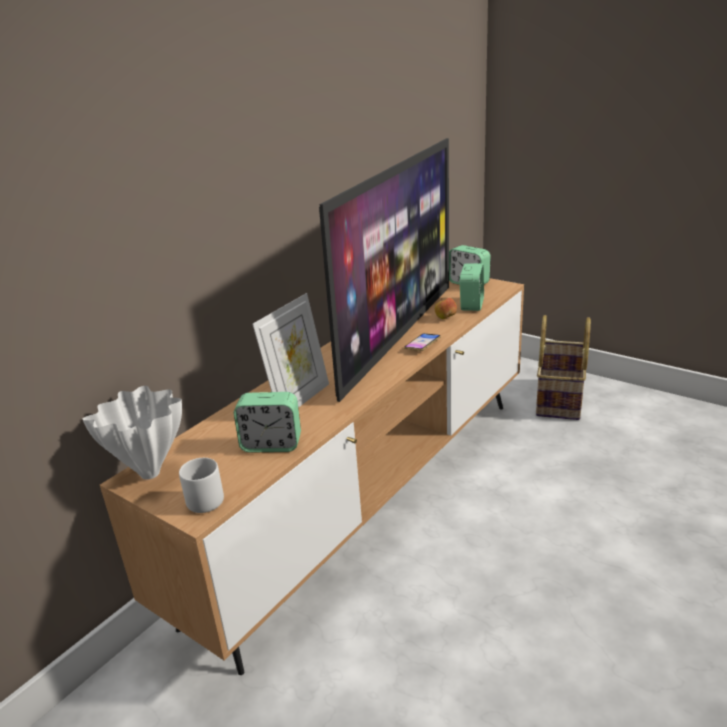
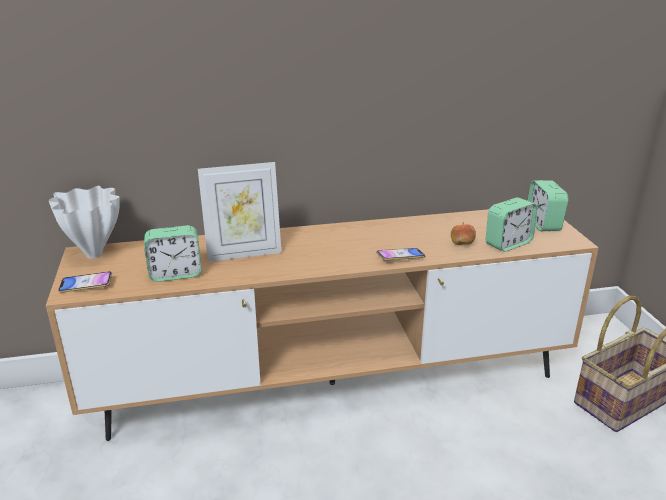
camera: 40 degrees right, 0 degrees up
(202, 499) = (86, 285): grey mug -> phone
(271, 444) = (175, 274): alarm clock -> alarm clock turned 60 degrees counterclockwise
(397, 335) = (396, 240): television -> none

